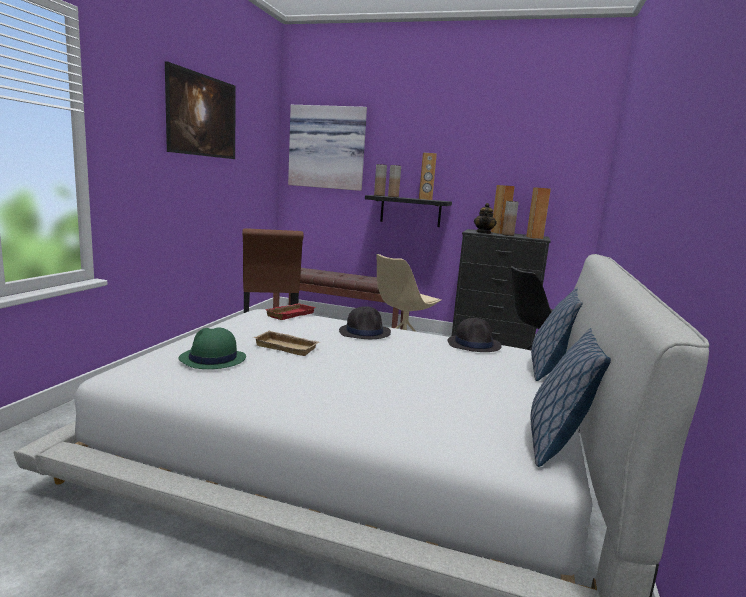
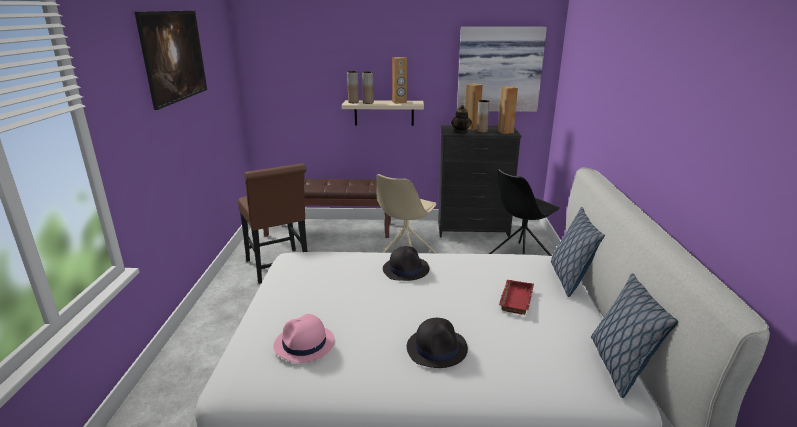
camera: 15 degrees left, 10 degrees up
(212, 359) = (304, 344): green hat -> pink hat
(288, 347) = (356, 308): beige tray -> none
(289, 314) = (324, 258): red tray -> red tray (514, 299)
(327, 148) = (290, 55): picture -> picture (499, 69)
(410, 211) = (384, 113): black shelf -> beige shelf
(474, 344) = (500, 262): black hat -> black hat (437, 348)

